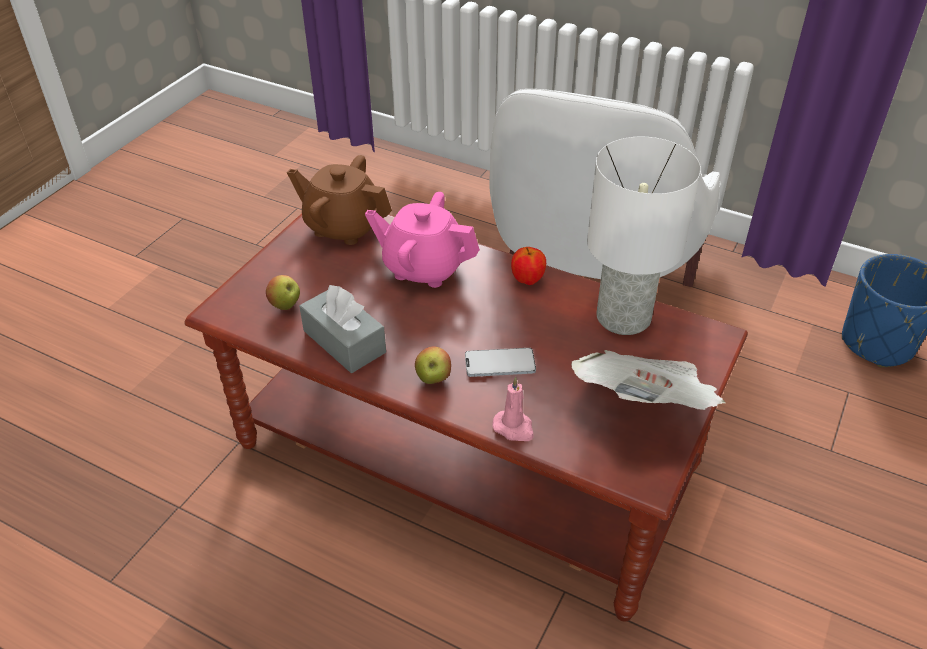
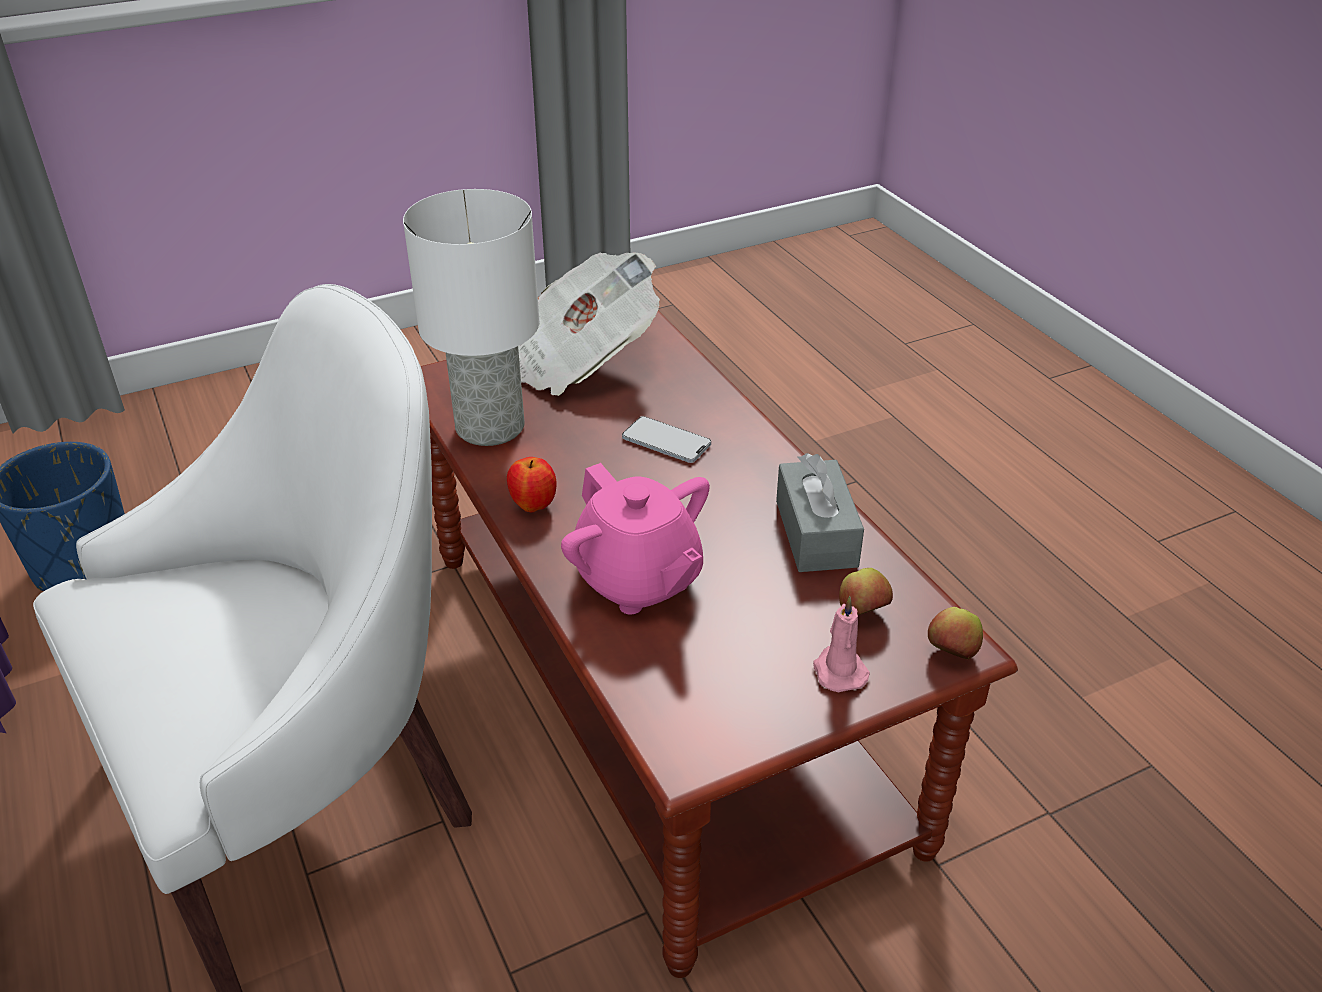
camera: 145 degrees left, 5 degrees down
(343, 226) = (691, 707): brown teapot -> none
(433, 378) = (747, 457): apple -> apple (951, 654)
(514, 428) = (711, 391): pink candle -> pink candle (838, 670)

